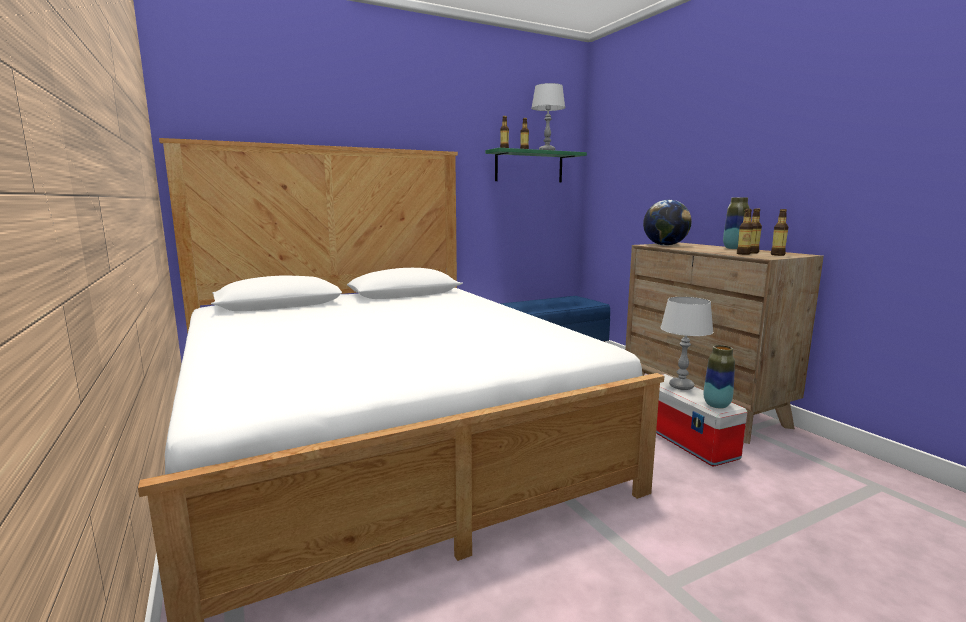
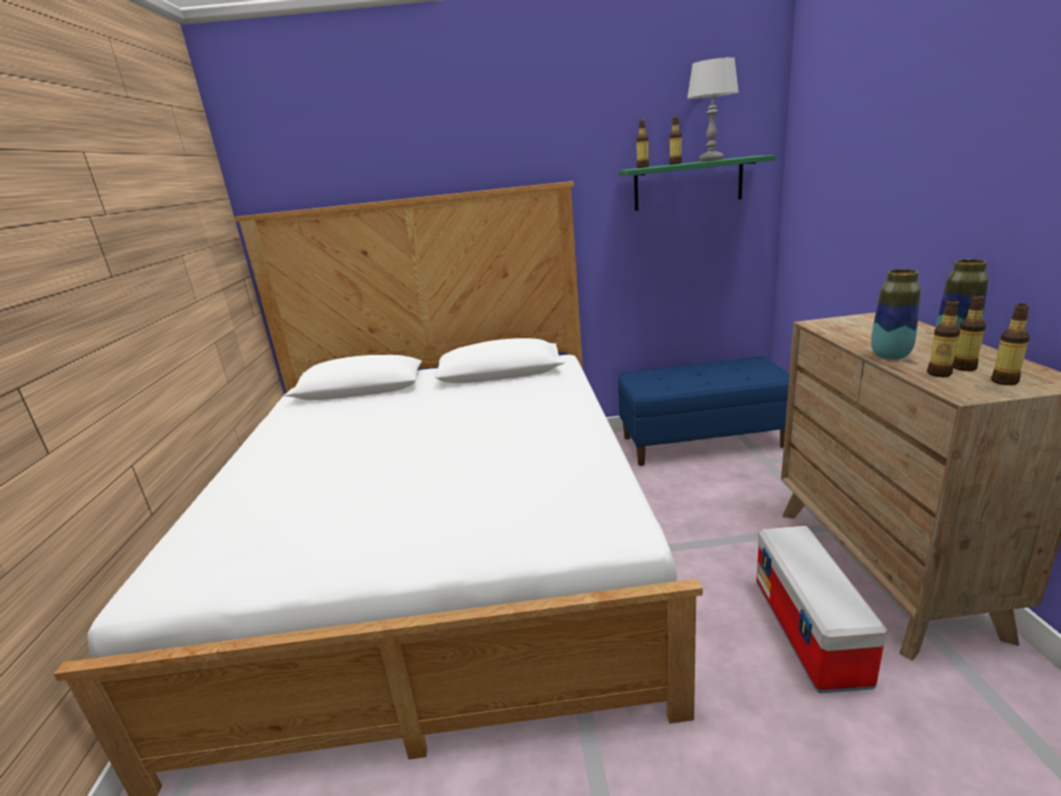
camera: 25 degrees right, 10 degrees up
(665, 245) = (845, 325): globe -> none
(681, 386) = (811, 558): grey table lamp -> none
(716, 405) = (838, 610): vase -> vase (890, 356)

